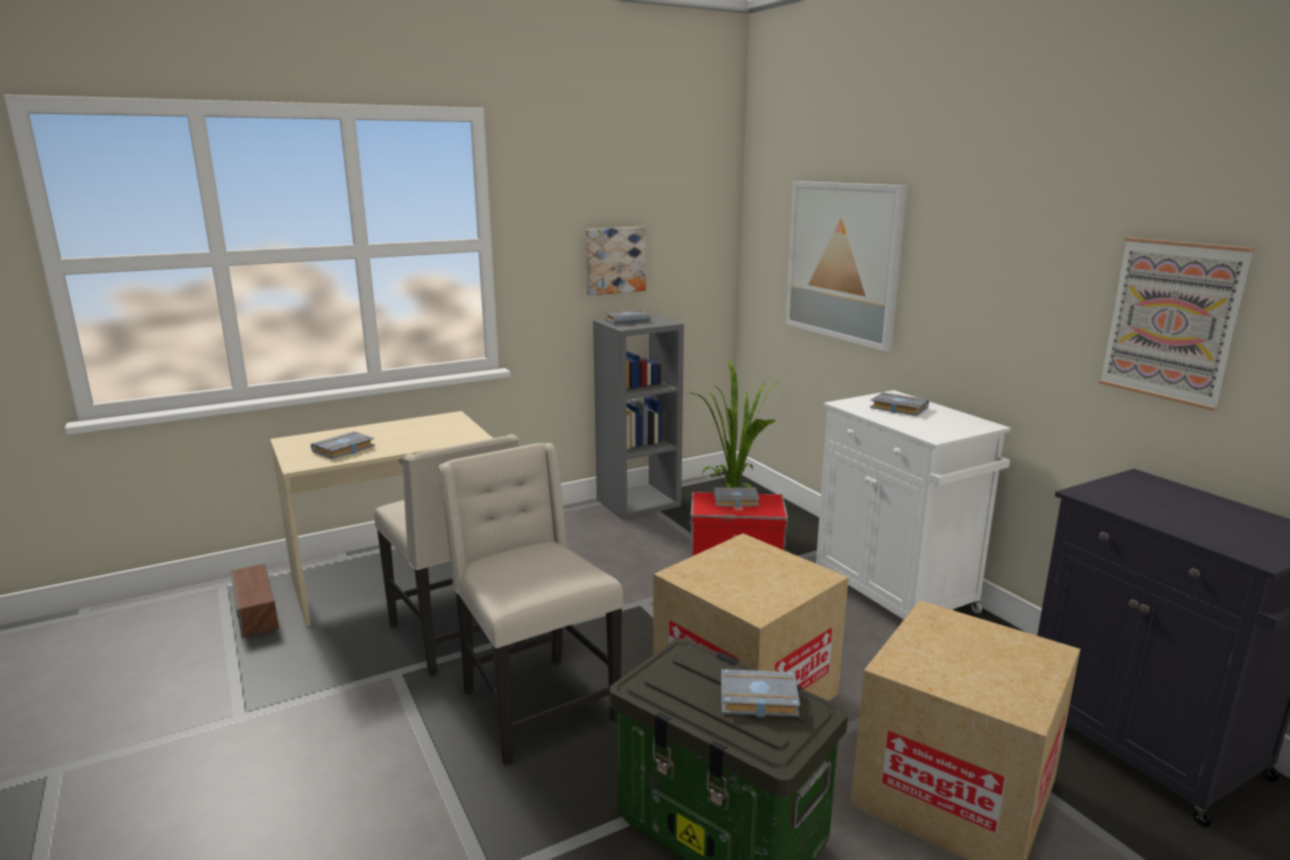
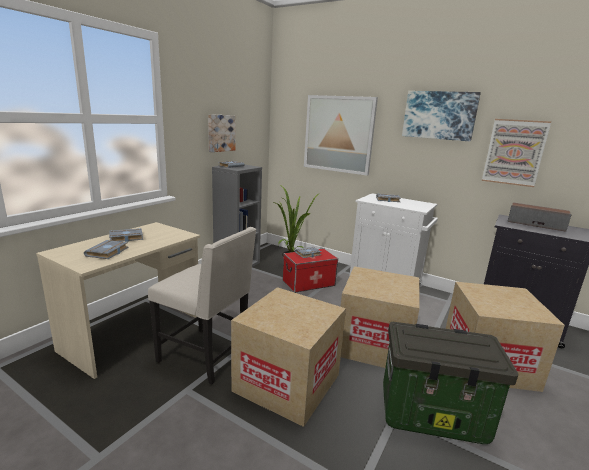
camera: 30 degrees left, 0 degrees up
(257, 612) = (44, 380): speaker -> speaker (535, 224)
(535, 705) = (287, 382): beige chair -> cardboard box
(757, 700) = (461, 341): grey book -> grey book (125, 238)
(1017, 227) = (439, 115): none -> picture

